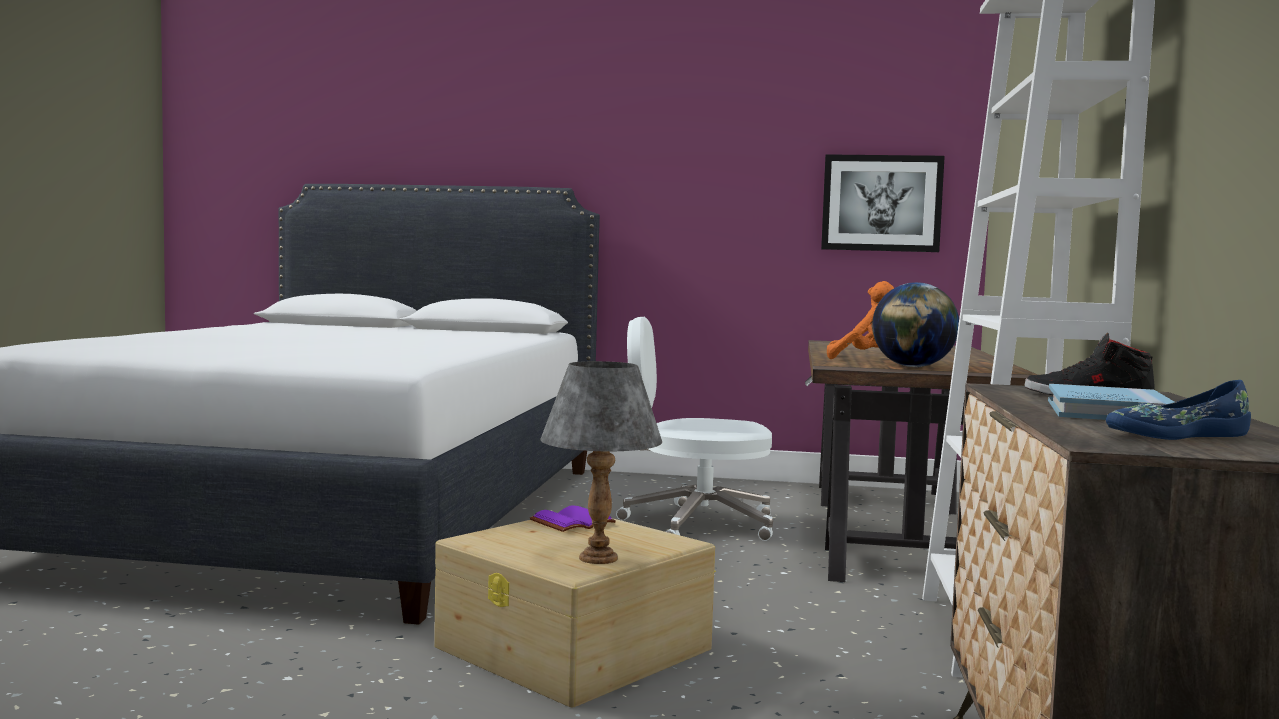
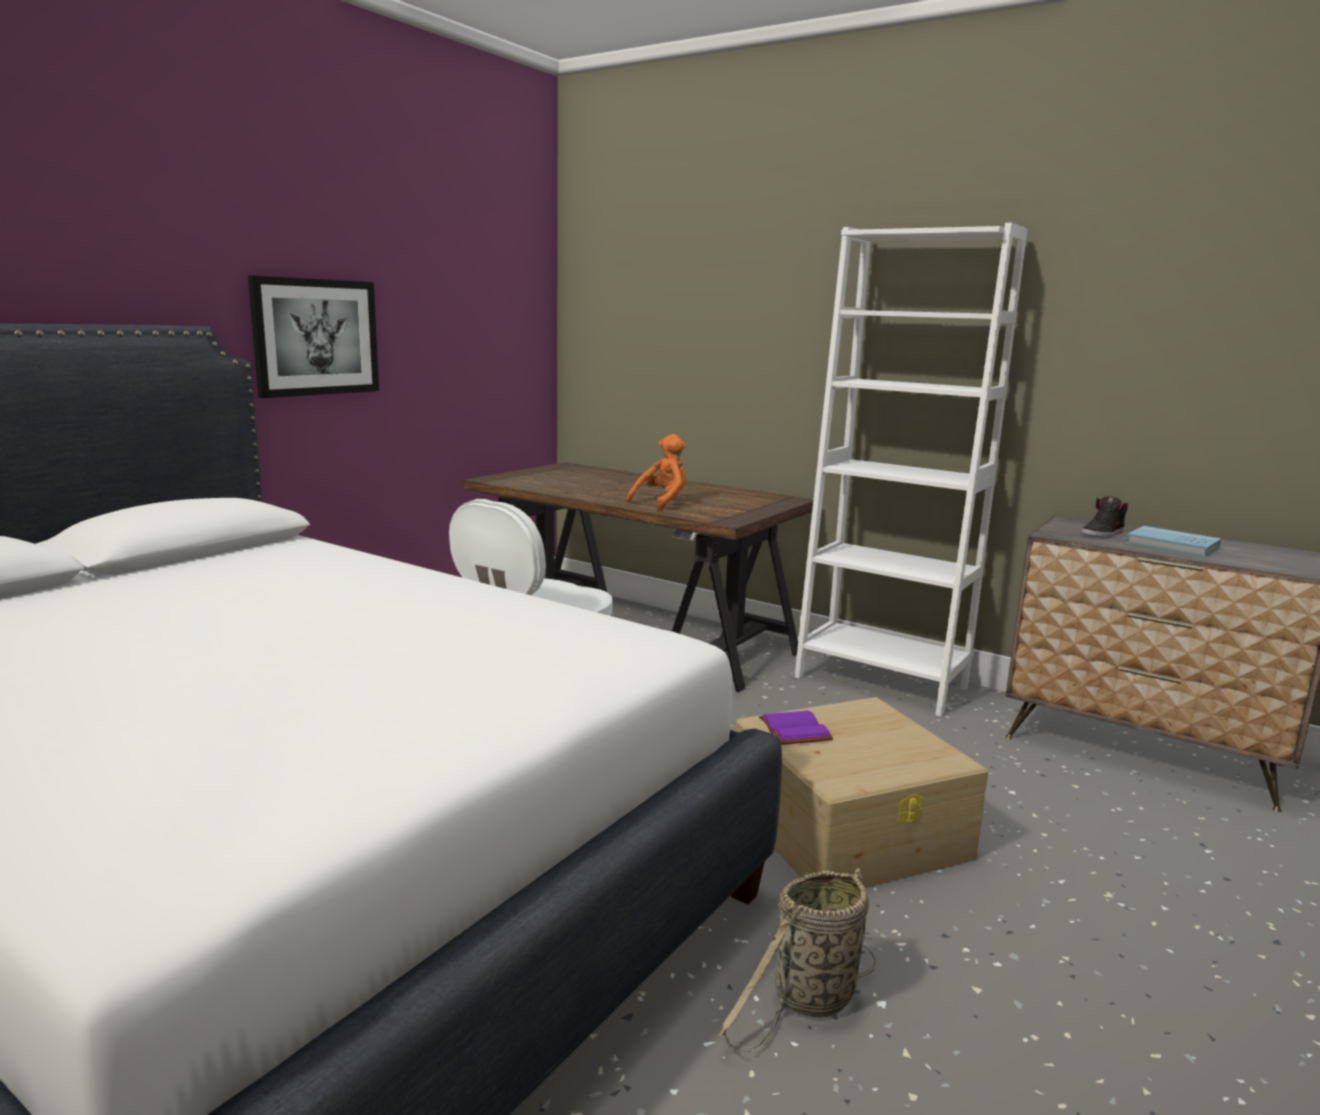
camera: 65 degrees left, 10 degrees up
(280, 654) = (810, 1001): none -> basket
(597, 558) = (916, 744): grey table lamp -> none
(881, 203) = (493, 336): picture -> picture (316, 337)
(913, 367) = (733, 506): globe -> none
(1175, 435) = (1265, 557): blue shoe -> none

